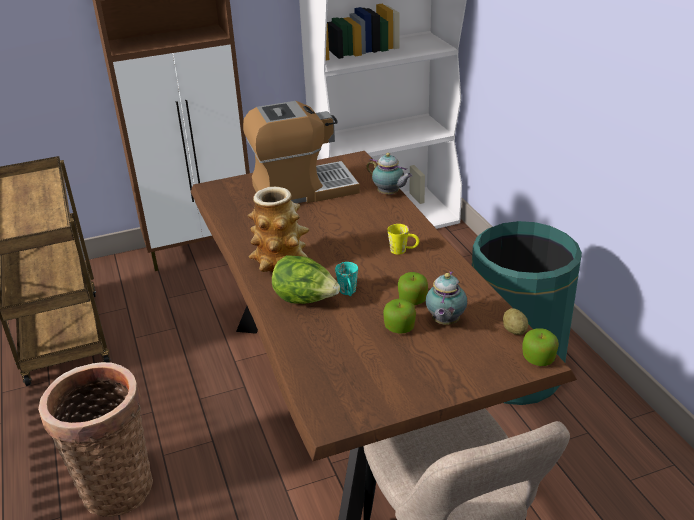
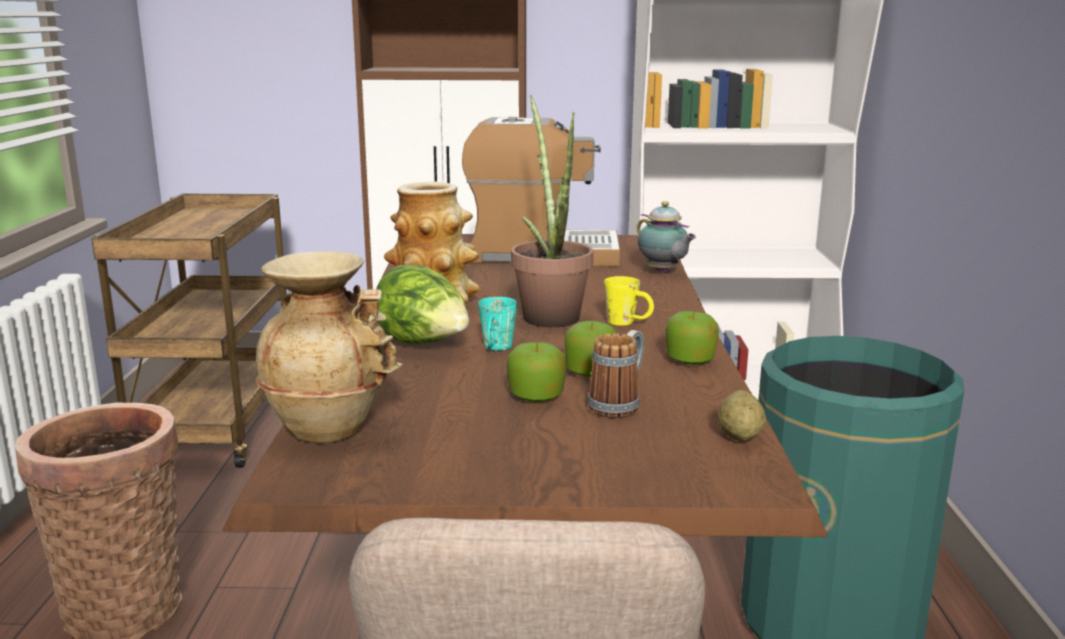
camera: 20 degrees right, 15 degrees down
(314, 382) = (330, 427): none -> beige vase
(353, 253) = (548, 314): none -> potted plant
(444, 322) = (619, 404): teapot -> mug
(538, 359) = (757, 481): apple -> apple (690, 360)

